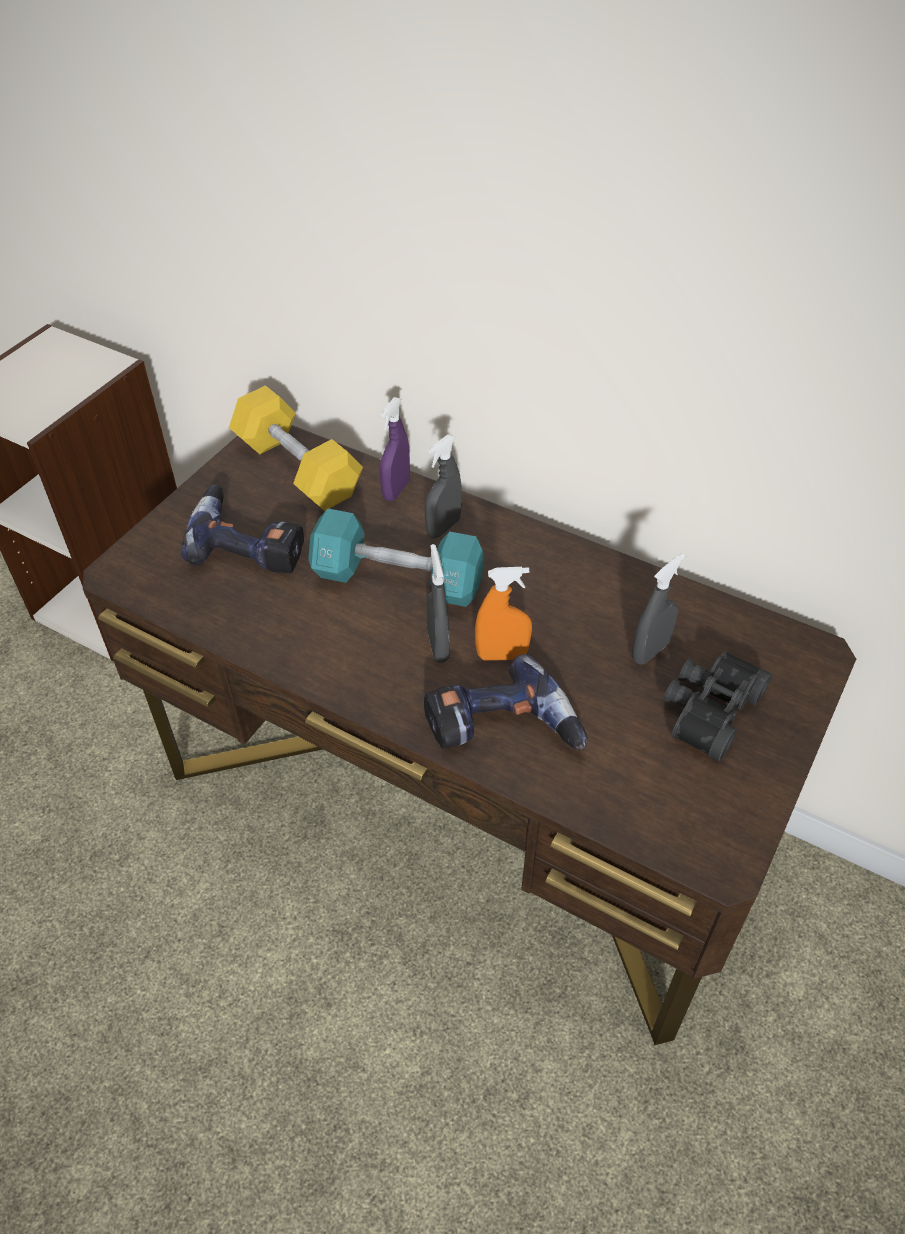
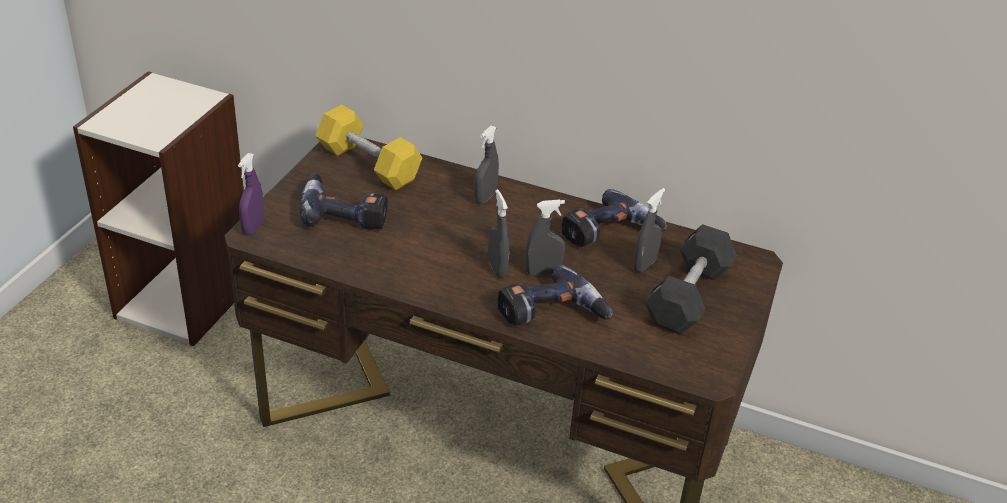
camera: 10 degrees left, 10 degrees down
(396, 490) = (445, 175): purple spray bottle -> purple spray bottle (253, 227)
(397, 579) = (459, 230): turquoise dumbbell -> none
(502, 655) = (543, 272): orange spray bottle -> grey spray bottle
(608, 598) = (611, 235): none -> power drill
(707, 709) = (688, 296): black binoculars -> black dumbbell

